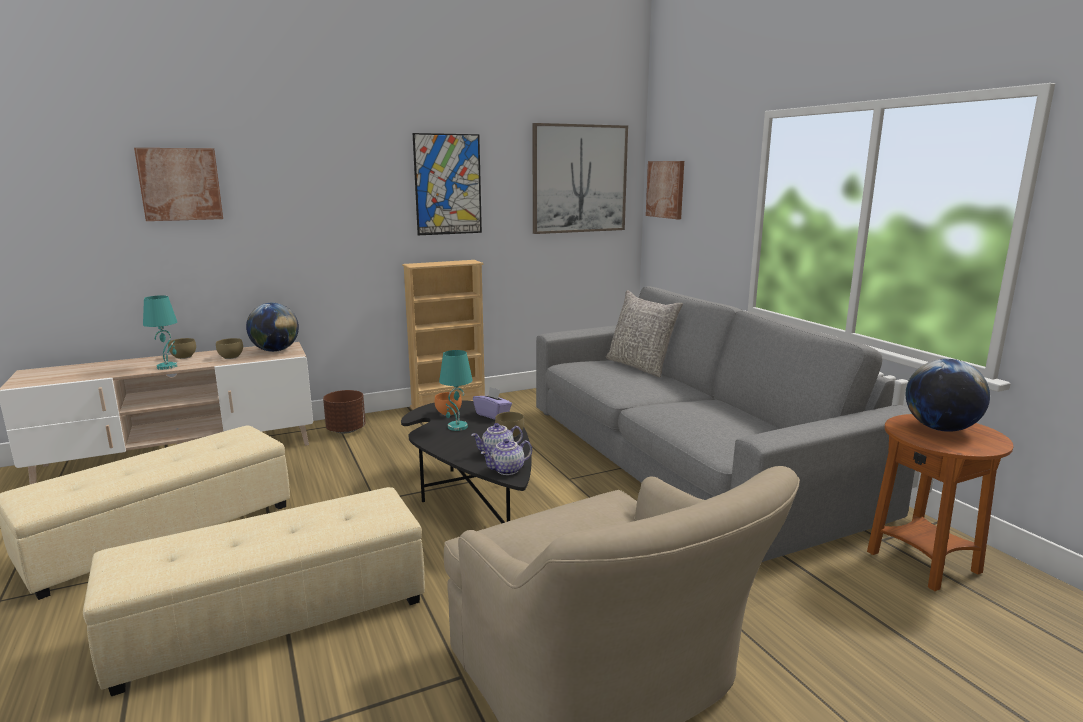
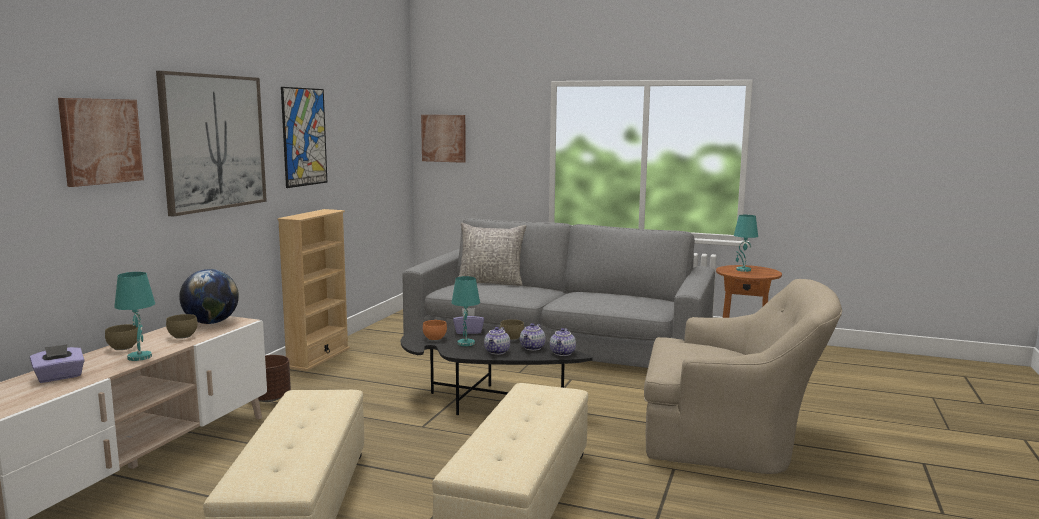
camera: 45 degrees left, 5 degrees down
(101, 369) = (59, 377): none -> purple tissue box
(457, 446) = (497, 352): none -> teapot
(579, 179) = (380, 130): picture -> picture (214, 142)
(940, 429) = (743, 270): globe -> turquoise table lamp

